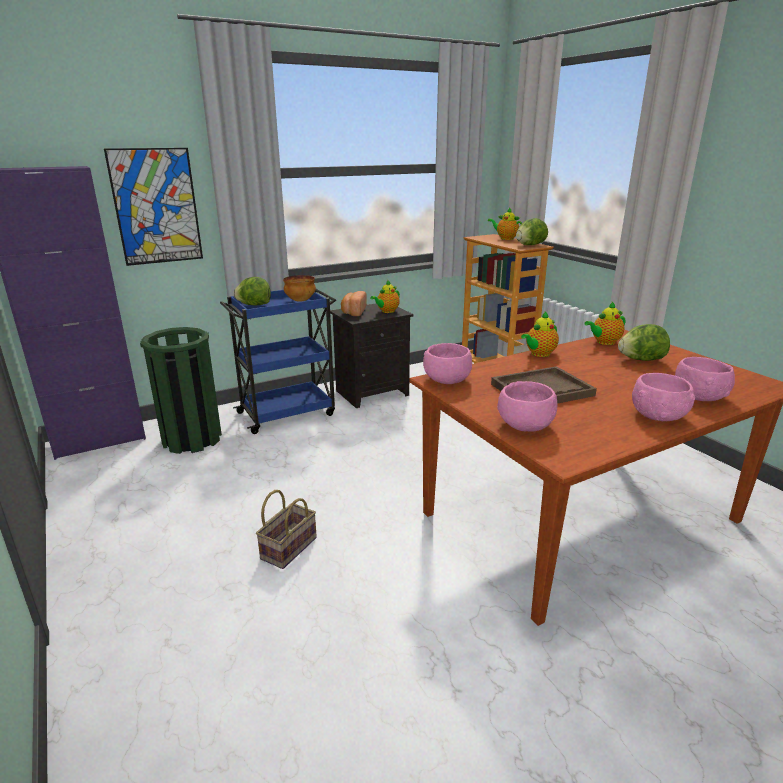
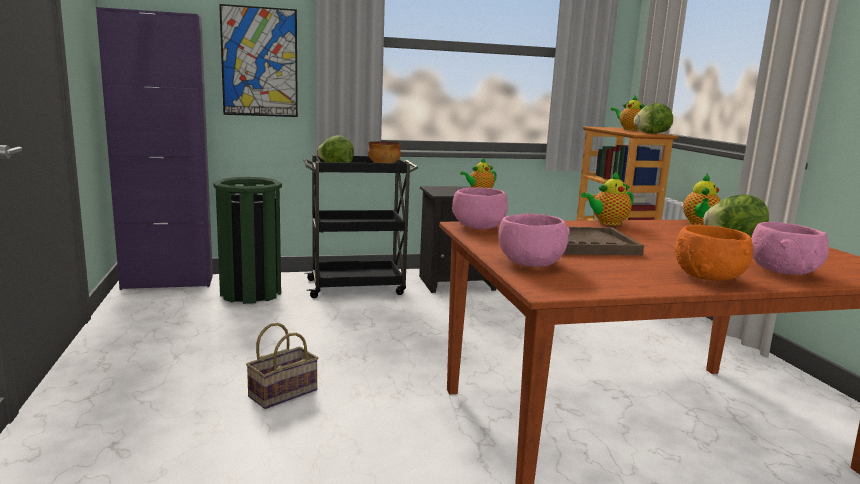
camera: 15 degrees right, 10 degrees down
(288, 413) = (357, 287): blue cart -> black cart
(353, 312) = (443, 189): bread -> none
(604, 342) = (699, 224): teapot -> teapot turned 60 degrees counterclockwise
(658, 415) = (709, 277): pink bowl -> orange bowl

